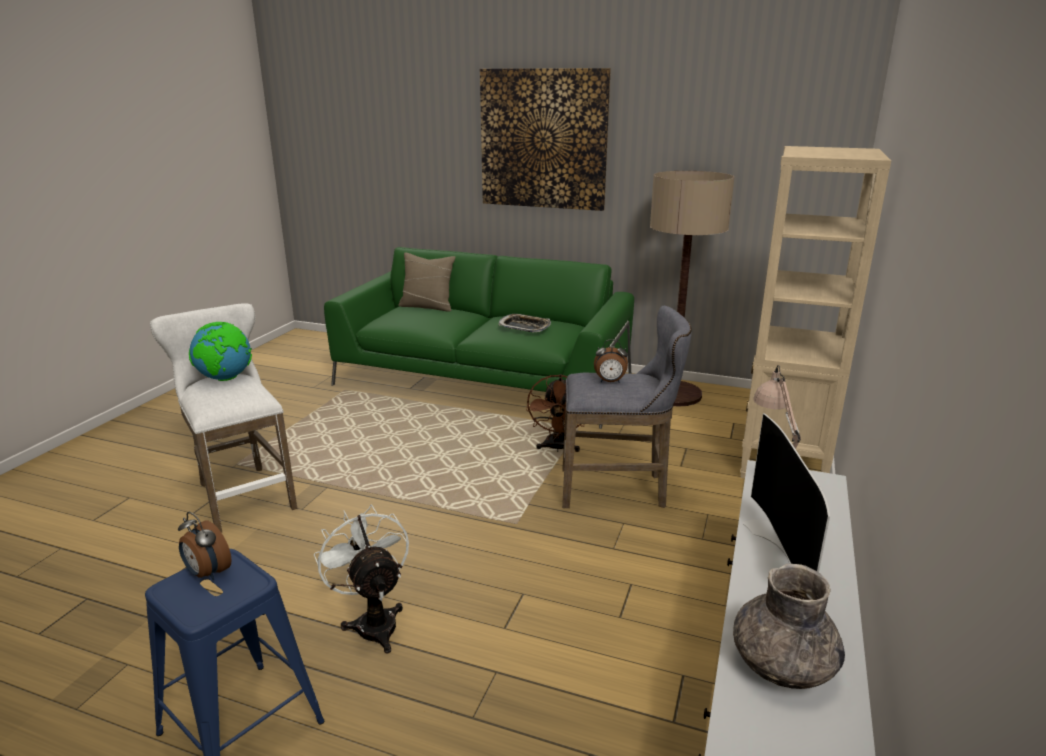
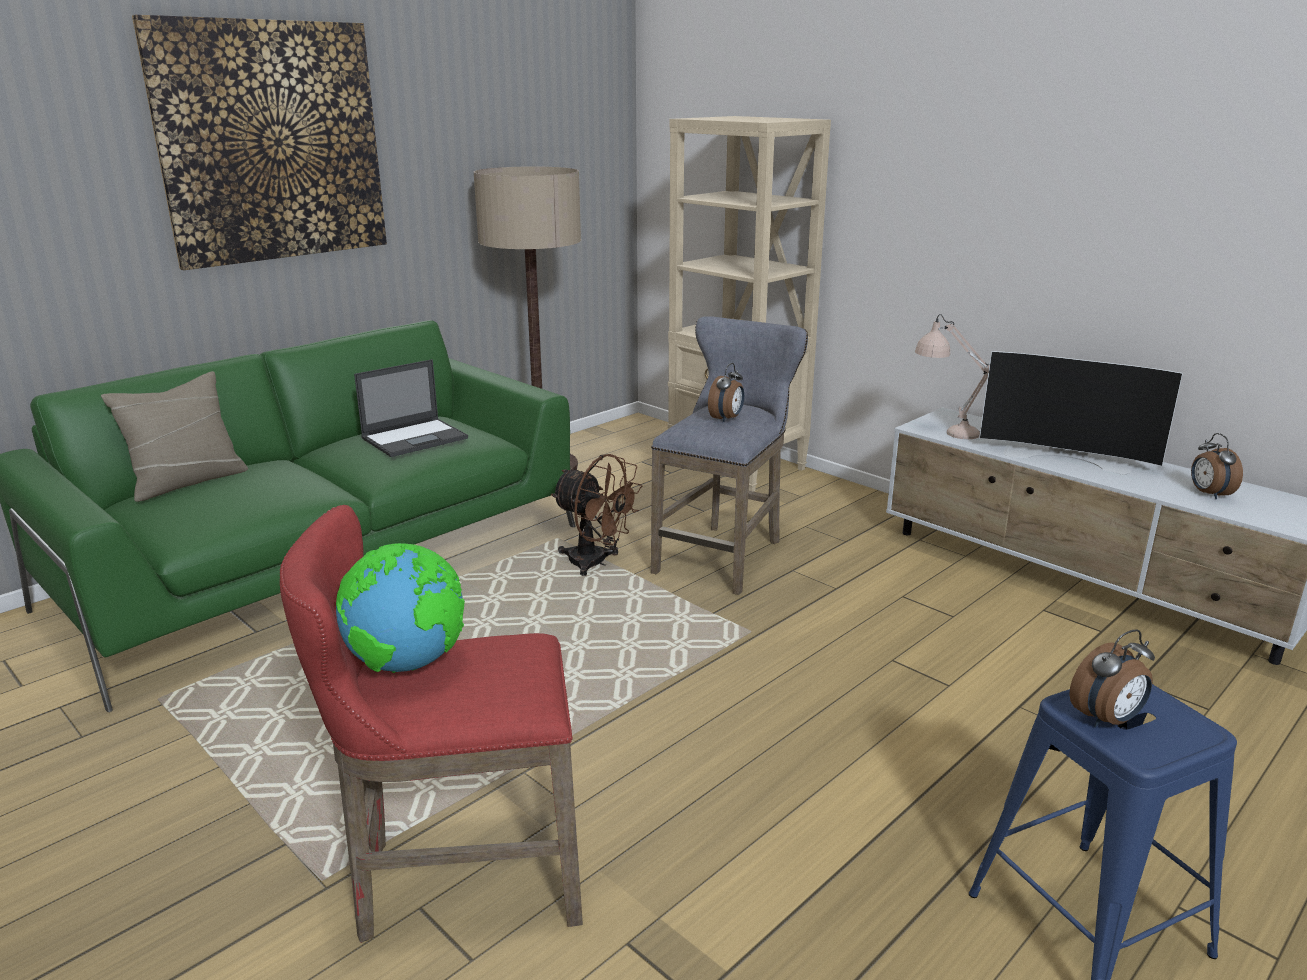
camera: 65 degrees left, 0 degrees up
(243, 494) = (457, 879): white stool -> red stool
(373, 621) = (905, 777): white fan -> none
(524, 327) = (415, 438): tray -> laptop
(782, 665) = (1208, 494): grey vase -> alarm clock

